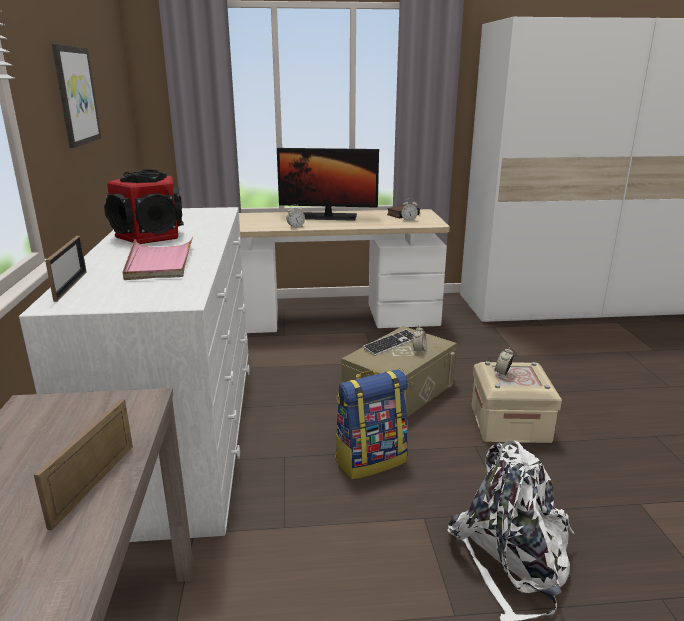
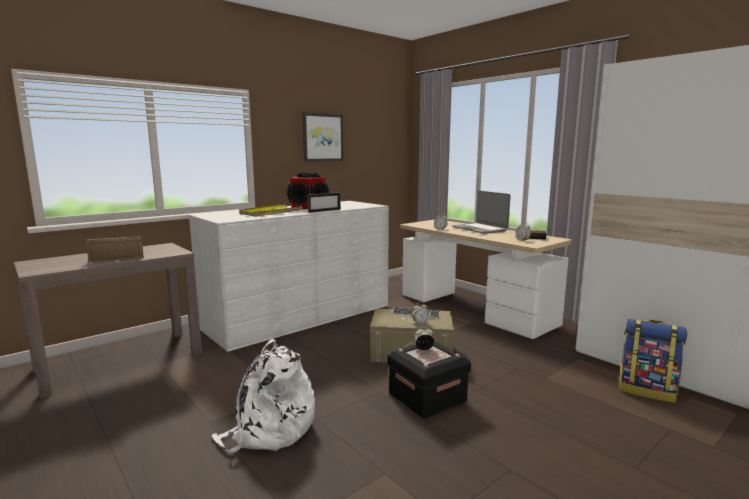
camera: 55 degrees right, 10 degrees down
(71, 286) = (226, 212): picture frame -> picture frame (324, 211)
(159, 262) = (270, 212): pink tray -> yellow tray
(328, 217) = (479, 229): monitor -> laptop
(370, 460) = (323, 365): backpack -> backpack (647, 390)
(510, 424) = (427, 397): beige storage box -> black storage box

